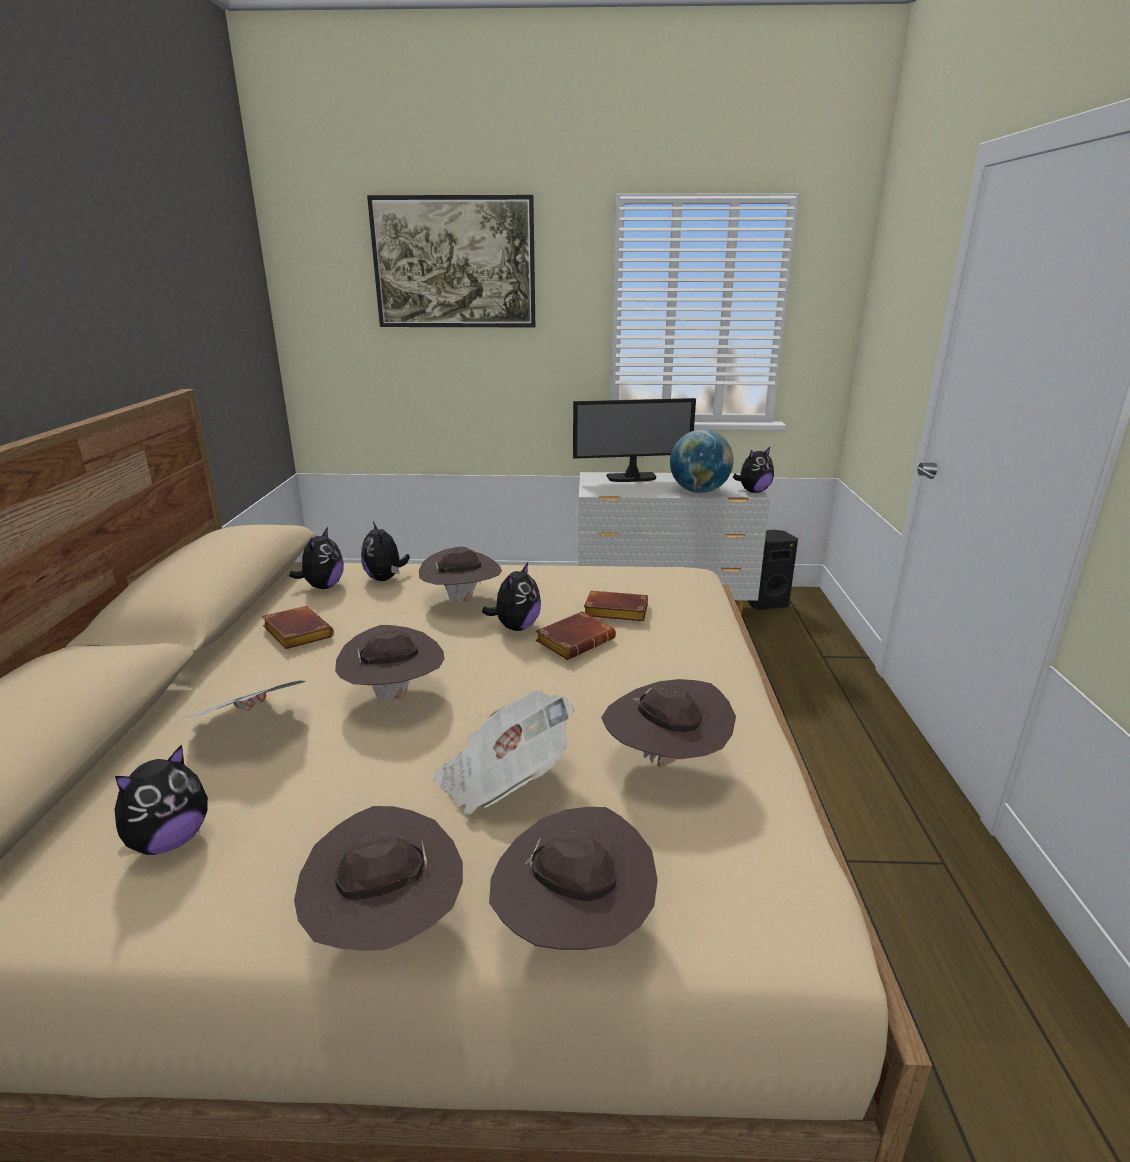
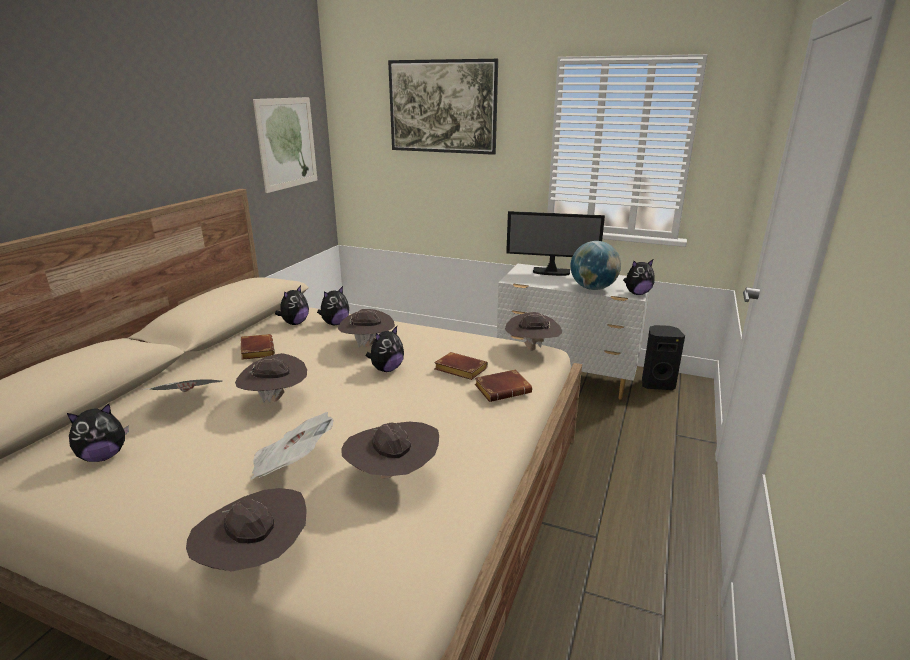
camera: 20 degrees right, 0 degrees up
(227, 319) = (287, 143): none -> picture
(385, 578) = (335, 323): plush toy -> plush toy turned 135 degrees counterclockwise
(386, 927) = (163, 531): brown hat -> brown hat (532, 349)
(575, 640) = (415, 385): brown book -> brown book (503, 389)

